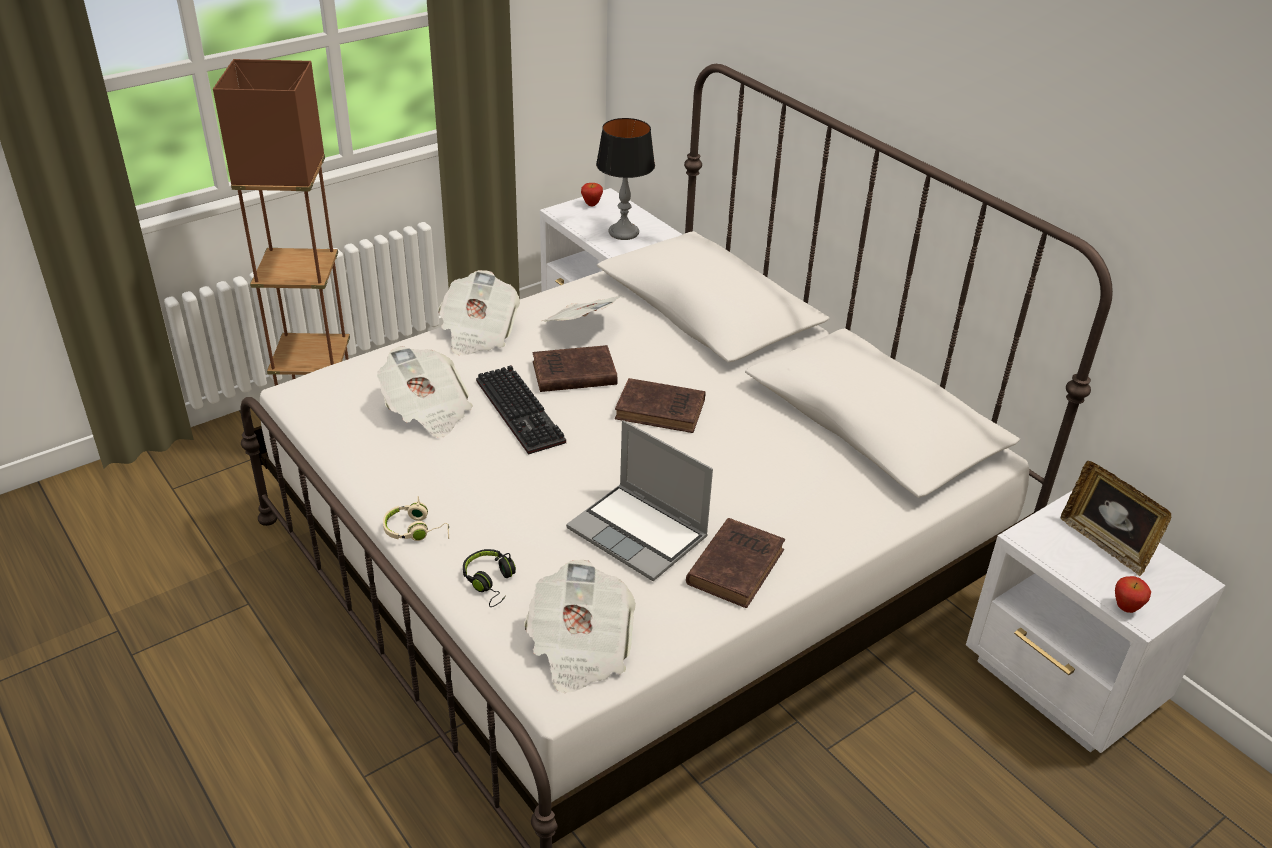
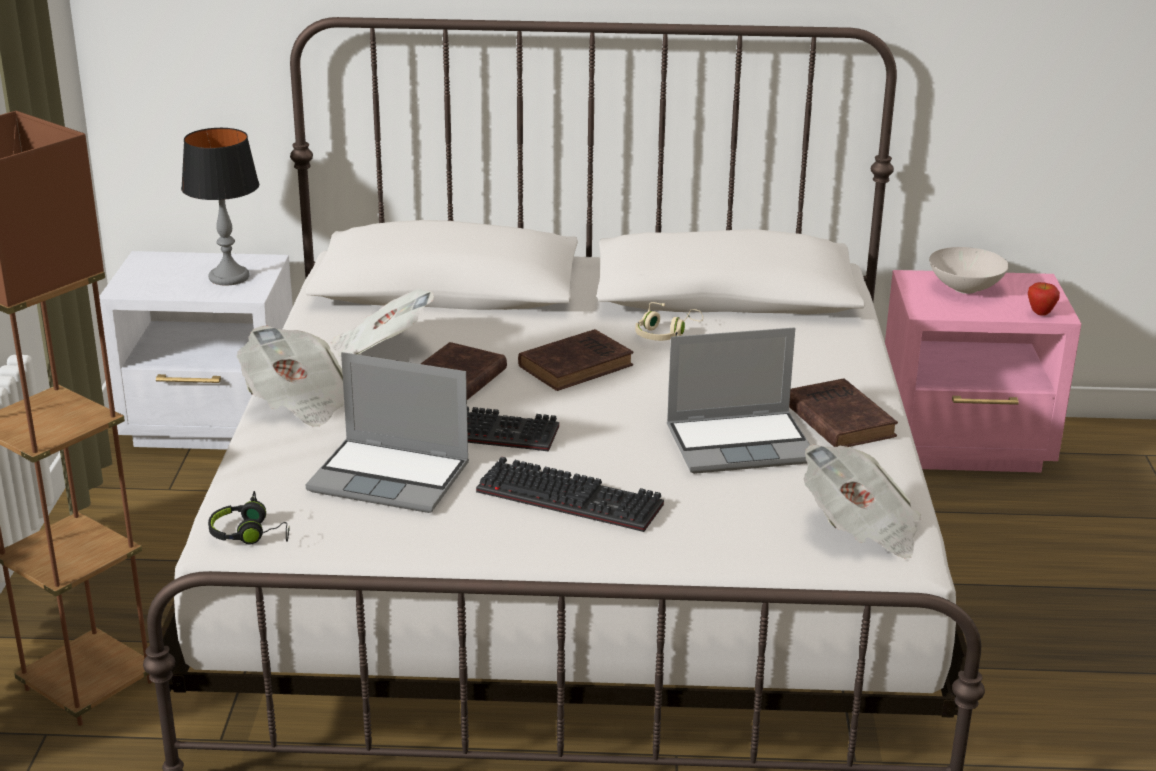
camera: 50 degrees left, 10 degrees down
(417, 530) = (585, 551): beige headphones -> beige headphones (665, 333)
(427, 411) = (392, 477): newspaper -> laptop
(480, 493) = (573, 498): none -> keyboard
(491, 582) = (717, 540): black headphones -> black headphones (250, 534)
(591, 204) = (144, 271): apple -> none
(1063, 685) = (966, 447): white nightstand -> pink nightstand
(1105, 543) = (966, 288): picture frame -> white bowl

